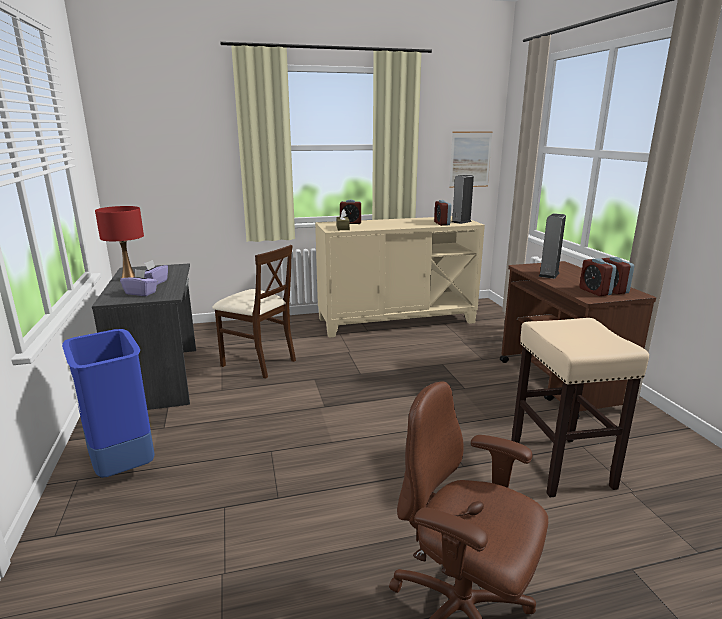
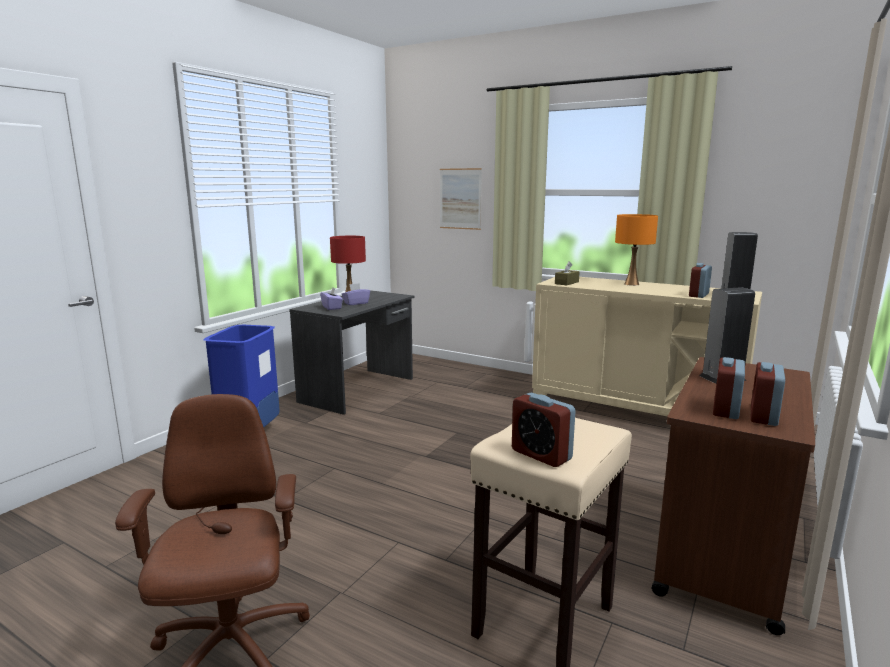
camera: 45 degrees right, 5 degrees down
(258, 362) = (439, 403): beige chair -> none
(350, 223) = (591, 280): alarm clock -> alarm clock (541, 455)
(384, 222) = (631, 284): none -> orange table lamp
(470, 159) = (798, 213): picture -> picture (460, 199)

